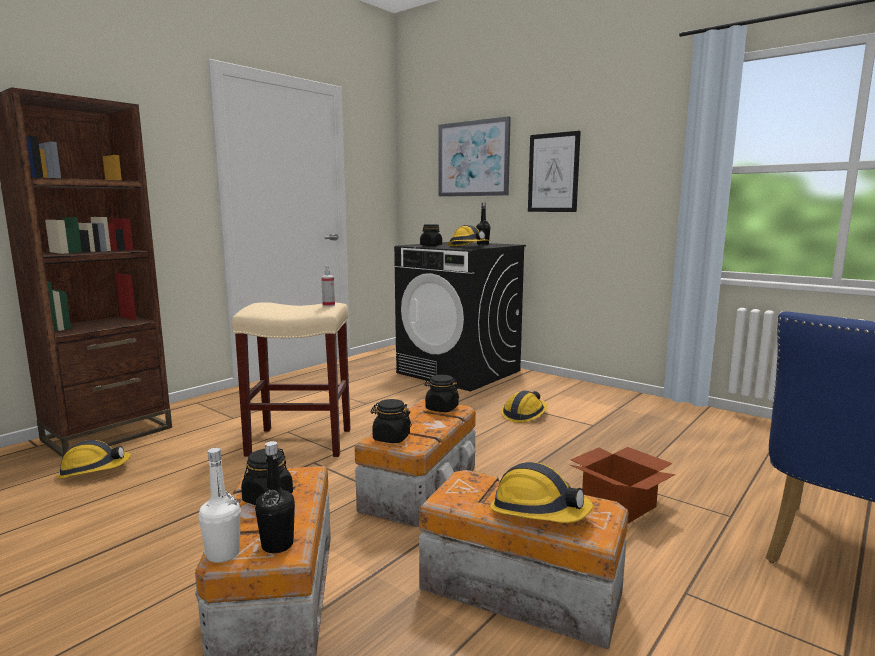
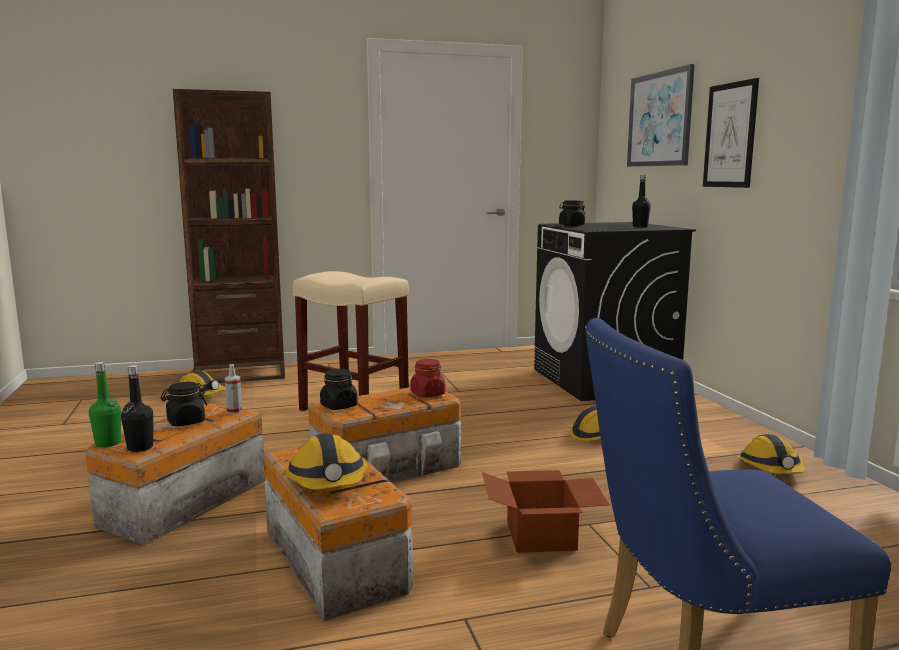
camera: 35 degrees right, 0 degrees up
(223, 554) = (108, 443): white bottle -> green bottle
(328, 305) = (372, 278): spray bottle -> spray bottle (234, 411)
(441, 408) = (427, 394): black jar -> red jar
(468, 247) = (603, 229): hard hat -> hard hat (771, 469)

